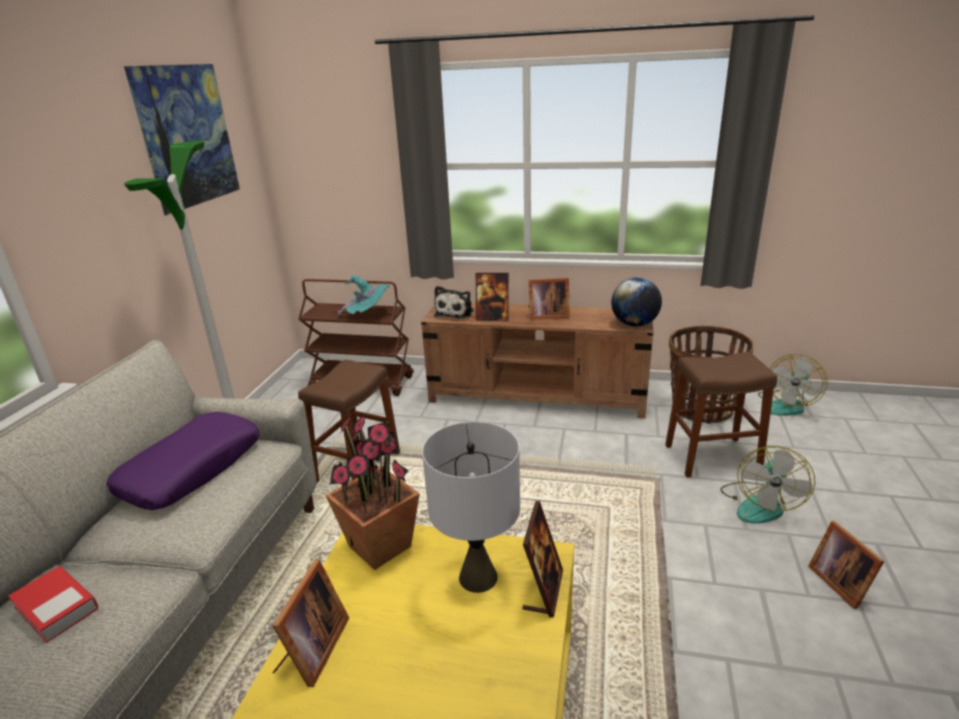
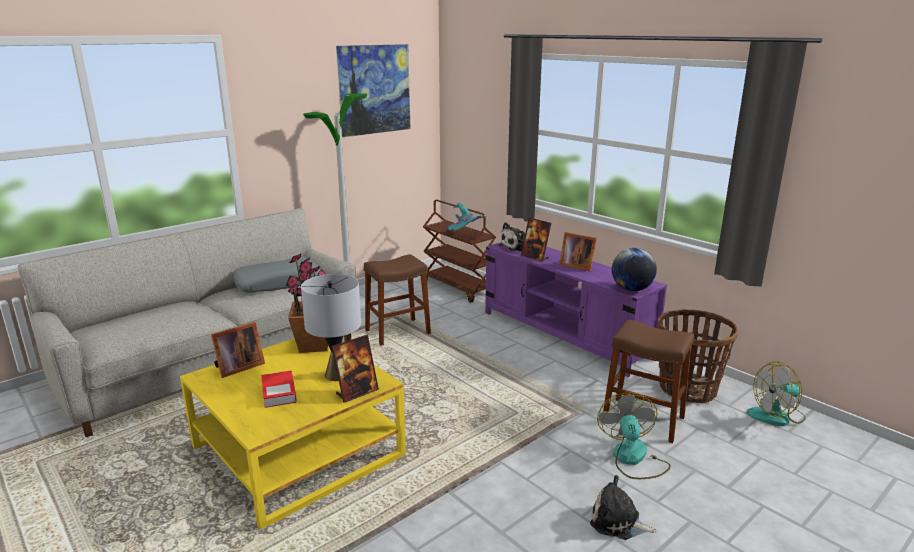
camera: 35 degrees right, 5 degrees down
(56, 608) = (174, 312): book -> book (279, 393)
(191, 470) = (278, 283): purple pillow -> grey pillow
(537, 396) = (565, 335): brown tv stand -> purple tv stand
(759, 504) = (633, 459): fan -> fan turned 120 degrees clockwise
(839, 582) = (618, 522): picture frame -> plush toy

